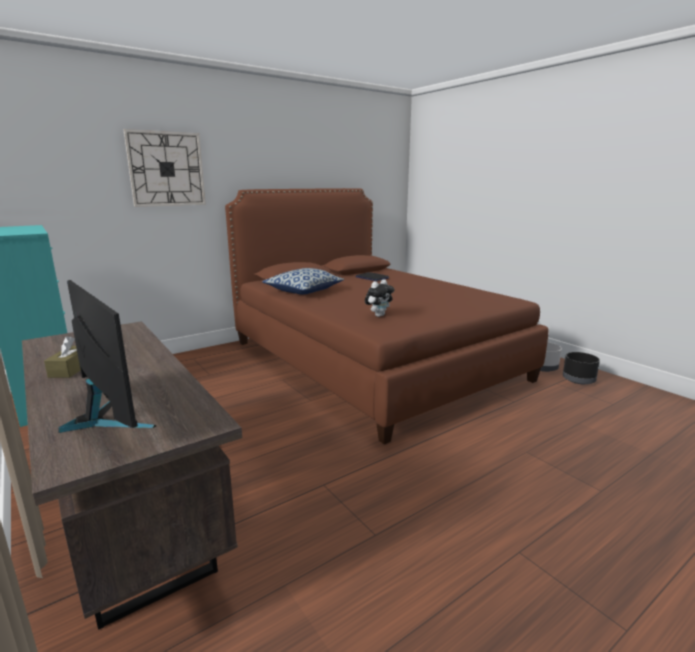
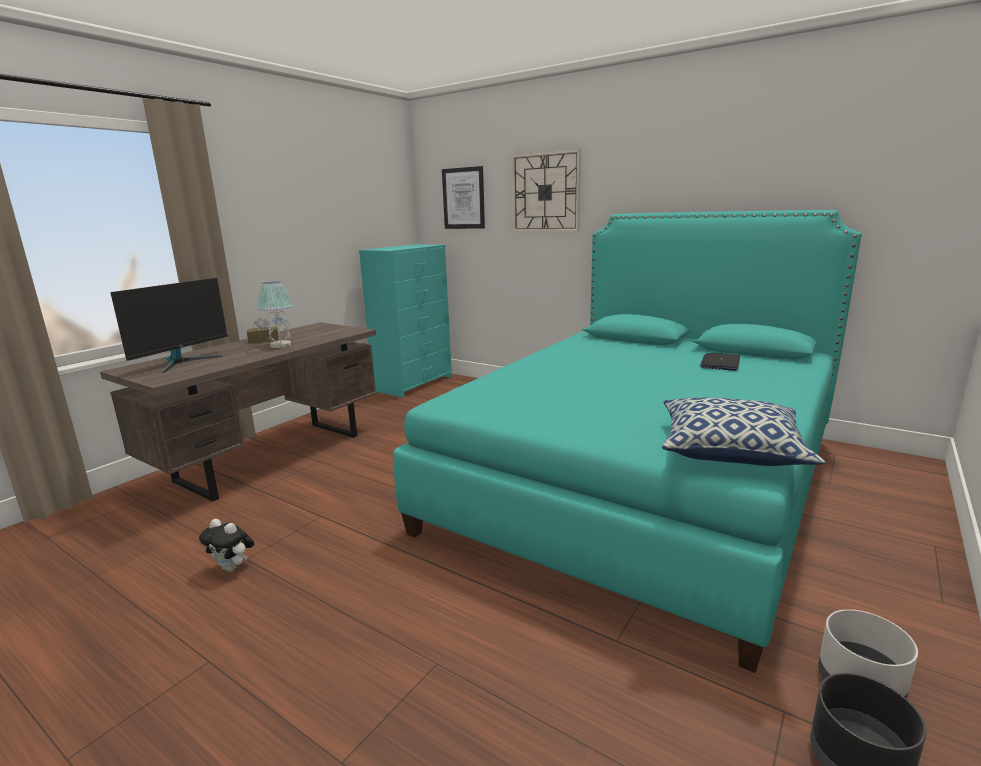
camera: 70 degrees right, 0 degrees up
(55, 170) = (463, 198): none -> picture
(128, 360) = (281, 345): none -> table lamp
(303, 291) = (580, 350): pillow -> pillow (730, 450)
(371, 360) = (641, 481): brown bed -> turquoise bed
(379, 315) = (502, 391): plush toy -> plush toy (233, 568)

